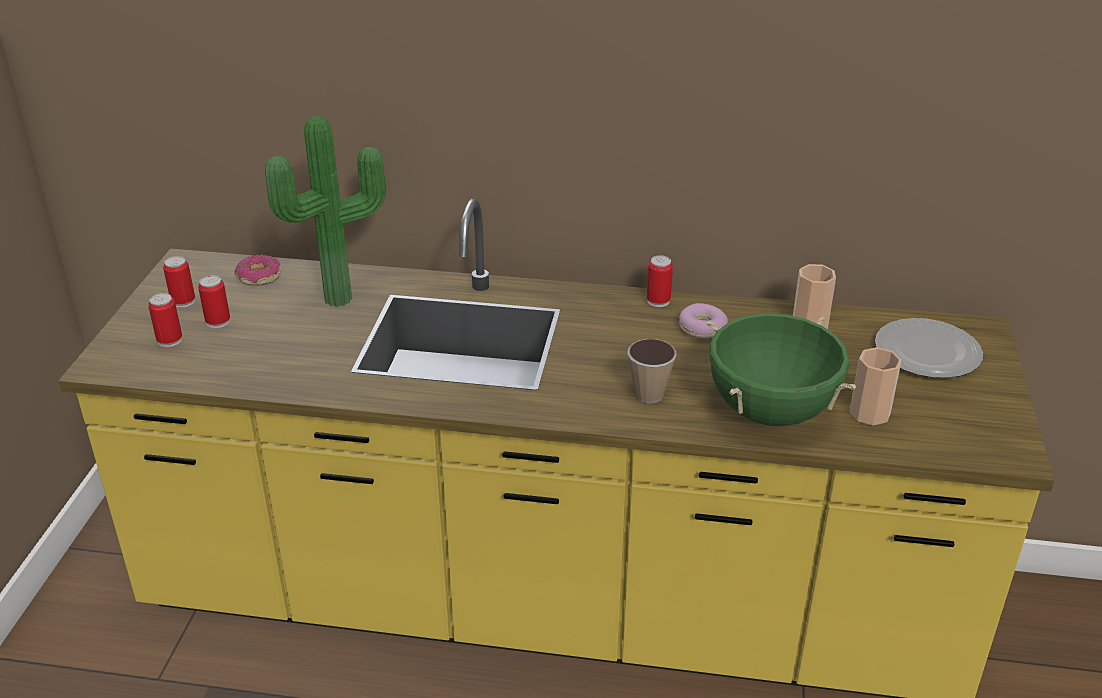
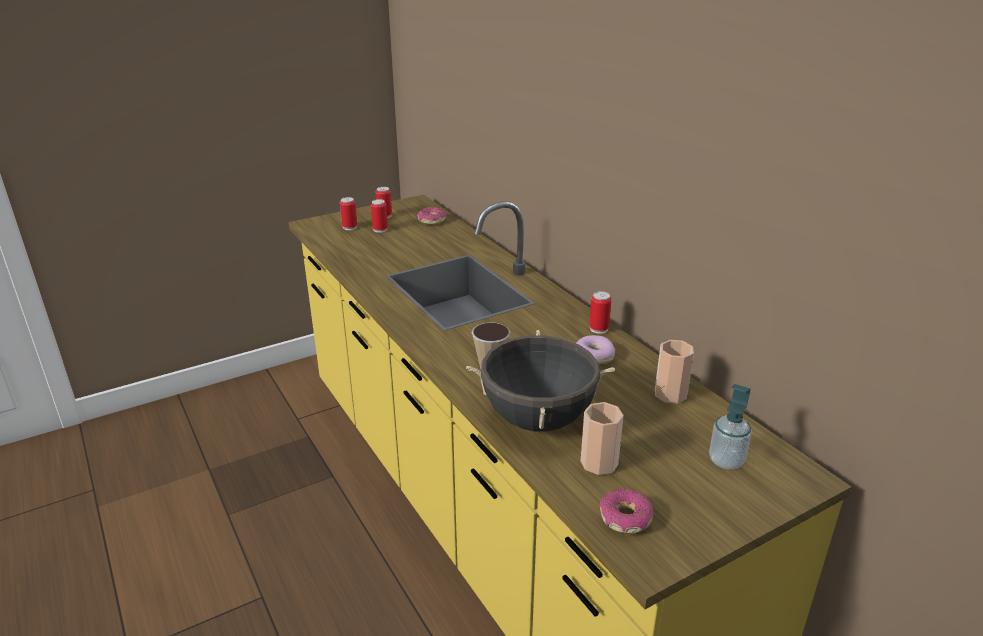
camera: 50 degrees right, 5 degrees down
(341, 301) = (443, 246): potted plant -> none
(771, 412) = (538, 419): green cooking pot -> black cooking pot
(927, 351) = (726, 461): plate -> soap dispenser
(954, 439) = (625, 518): none -> donut

